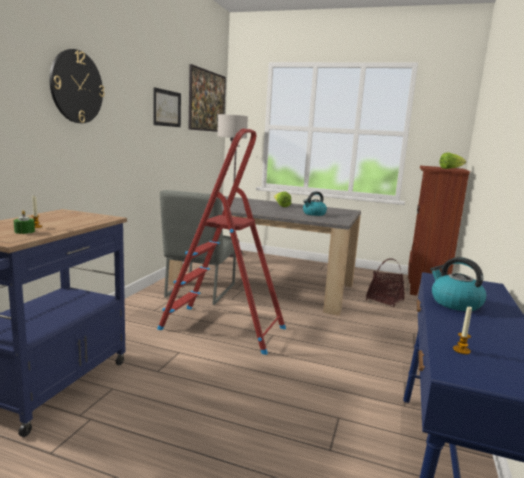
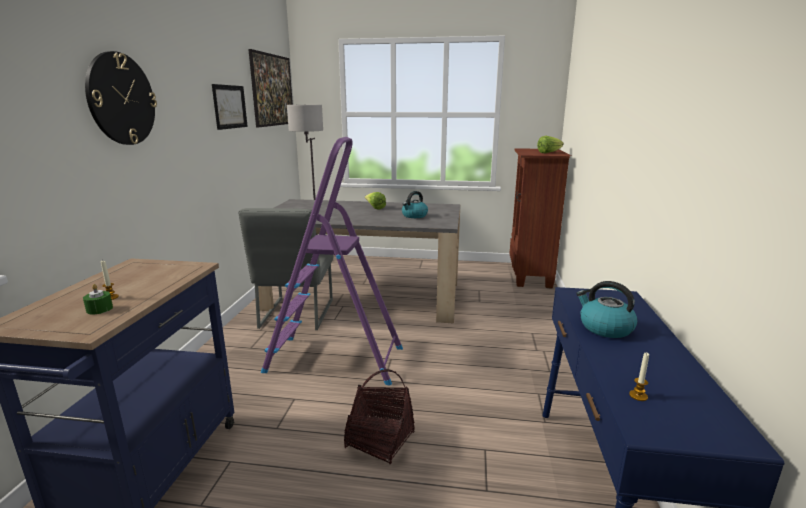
camera: 10 degrees left, 5 degrees up
(221, 328) = (334, 360): red step ladder -> purple step ladder
(385, 300) = (494, 297): basket -> basket (380, 440)

